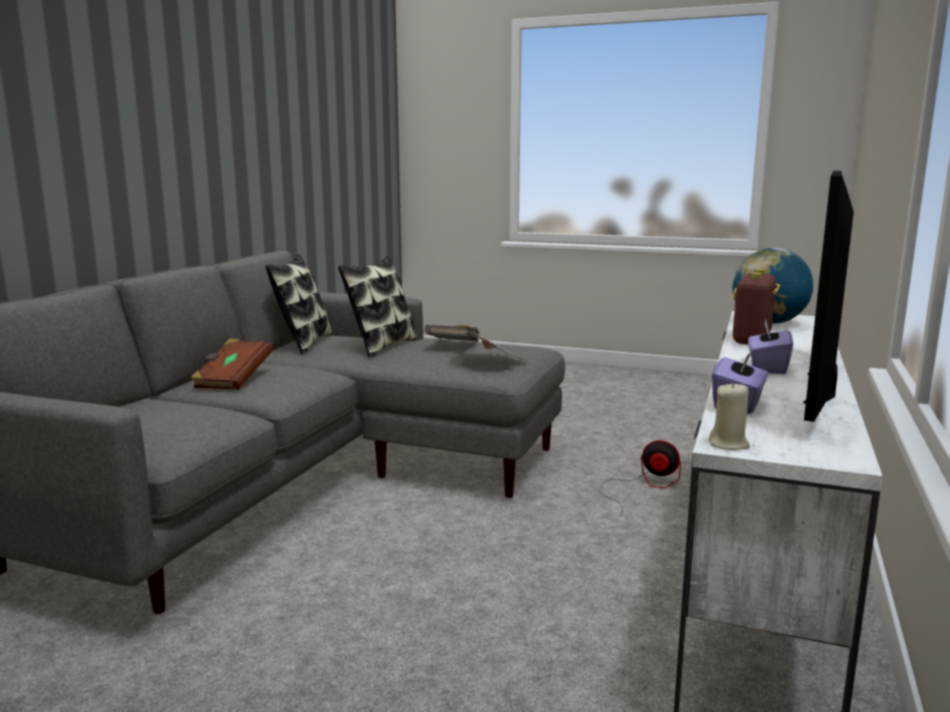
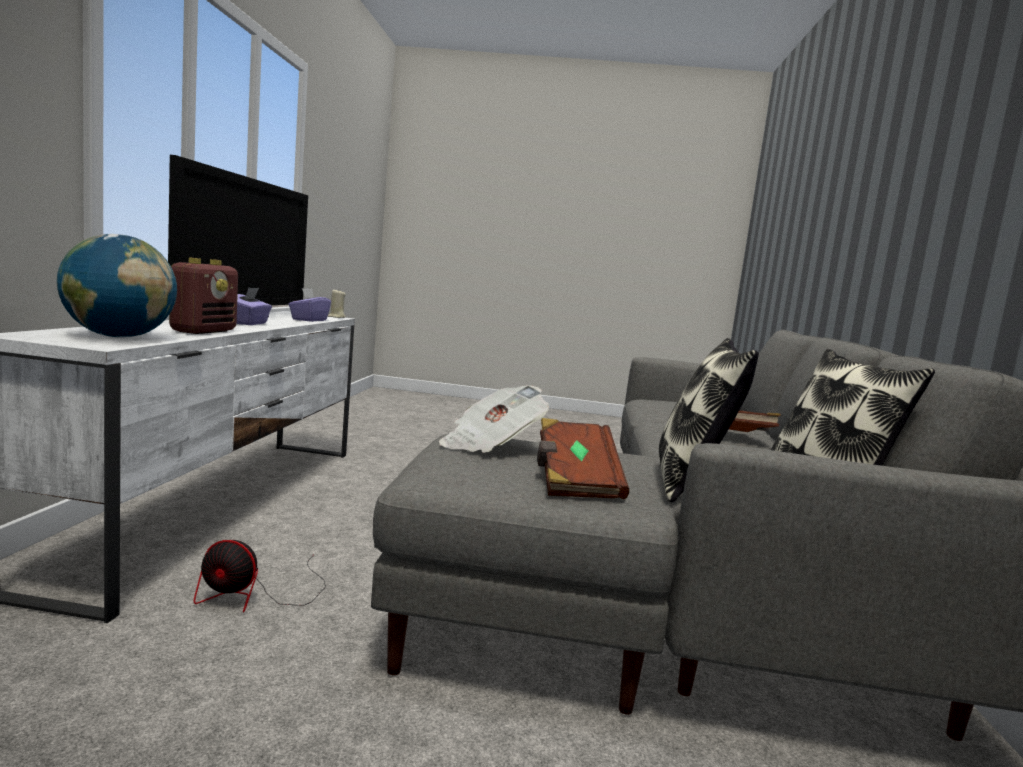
camera: 165 degrees right, 5 degrees down
(454, 347) = (575, 481): grey book -> brown book

